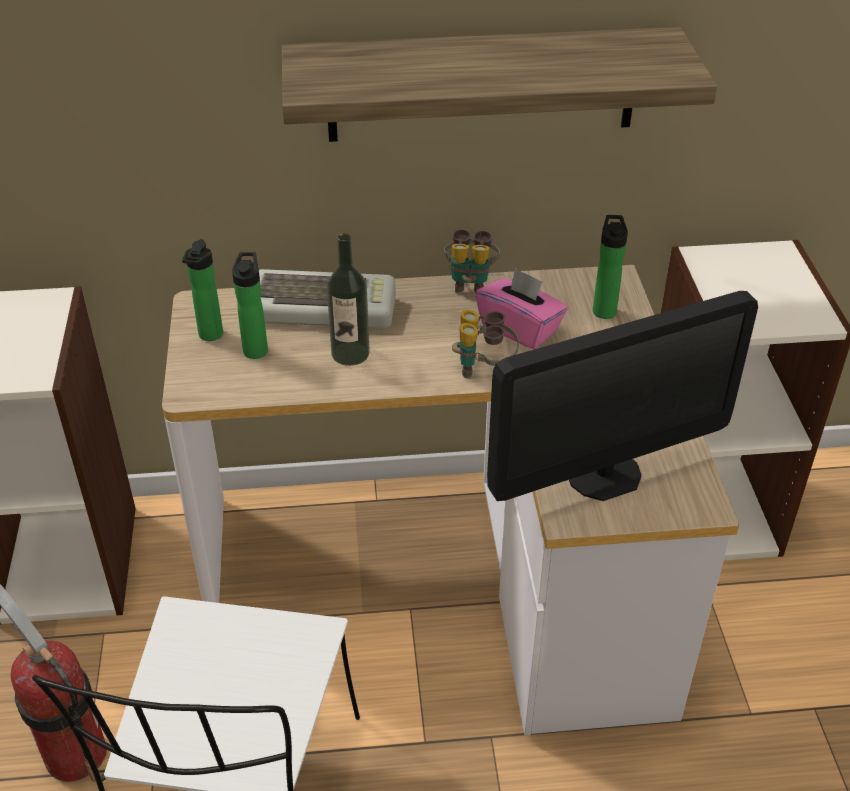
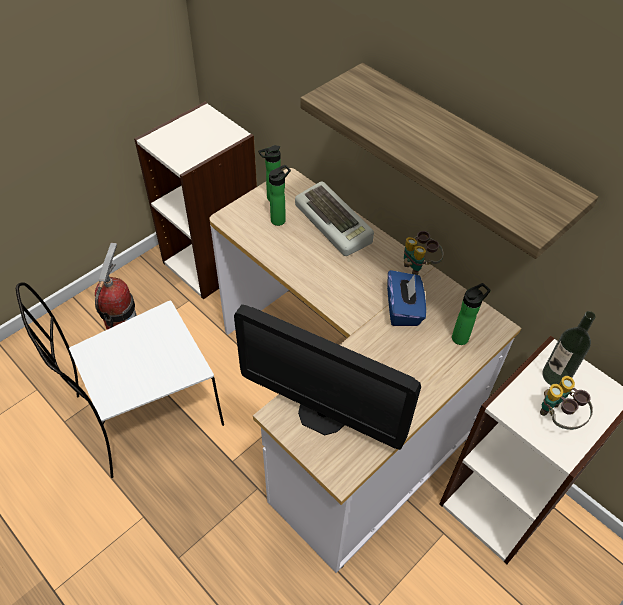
camera: 50 degrees right, 10 degrees up
(350, 353) = (311, 255): bottle -> bottle (555, 376)
(484, 369) = (355, 313): binoculars -> binoculars (558, 417)
(520, 329) = (403, 309): pink tissue box -> blue tissue box

